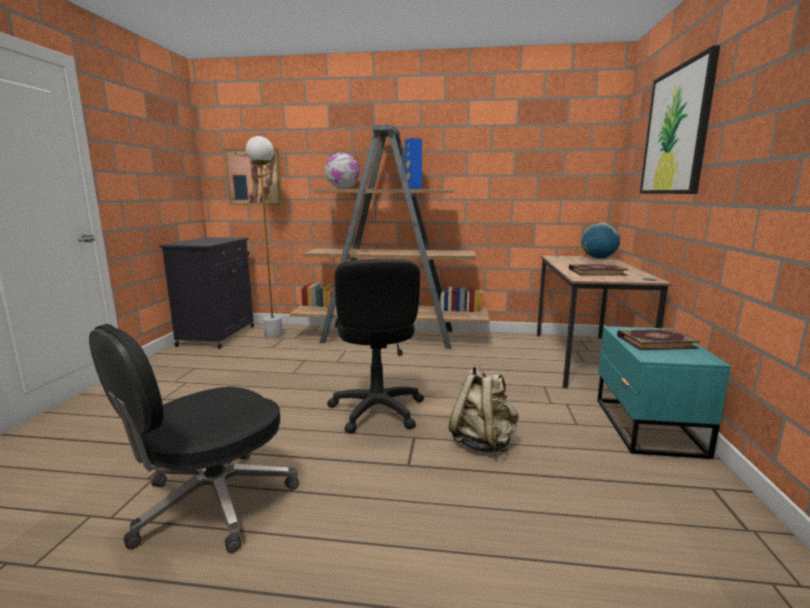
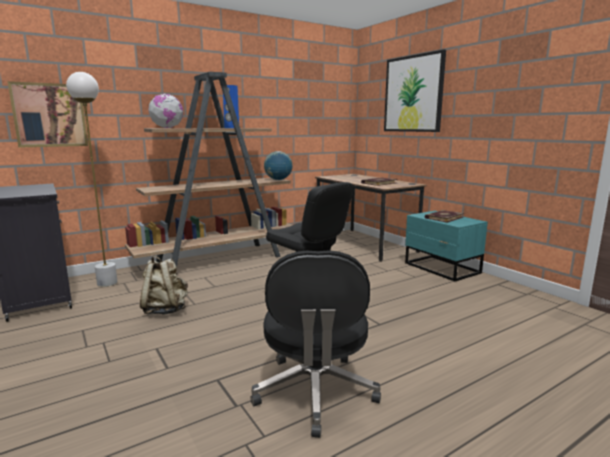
camera: 40 degrees left, 0 degrees up
(482, 442) = (392, 300): beige backpack -> beige backpack (165, 310)
(598, 258) = (352, 175): globe -> globe (278, 180)

